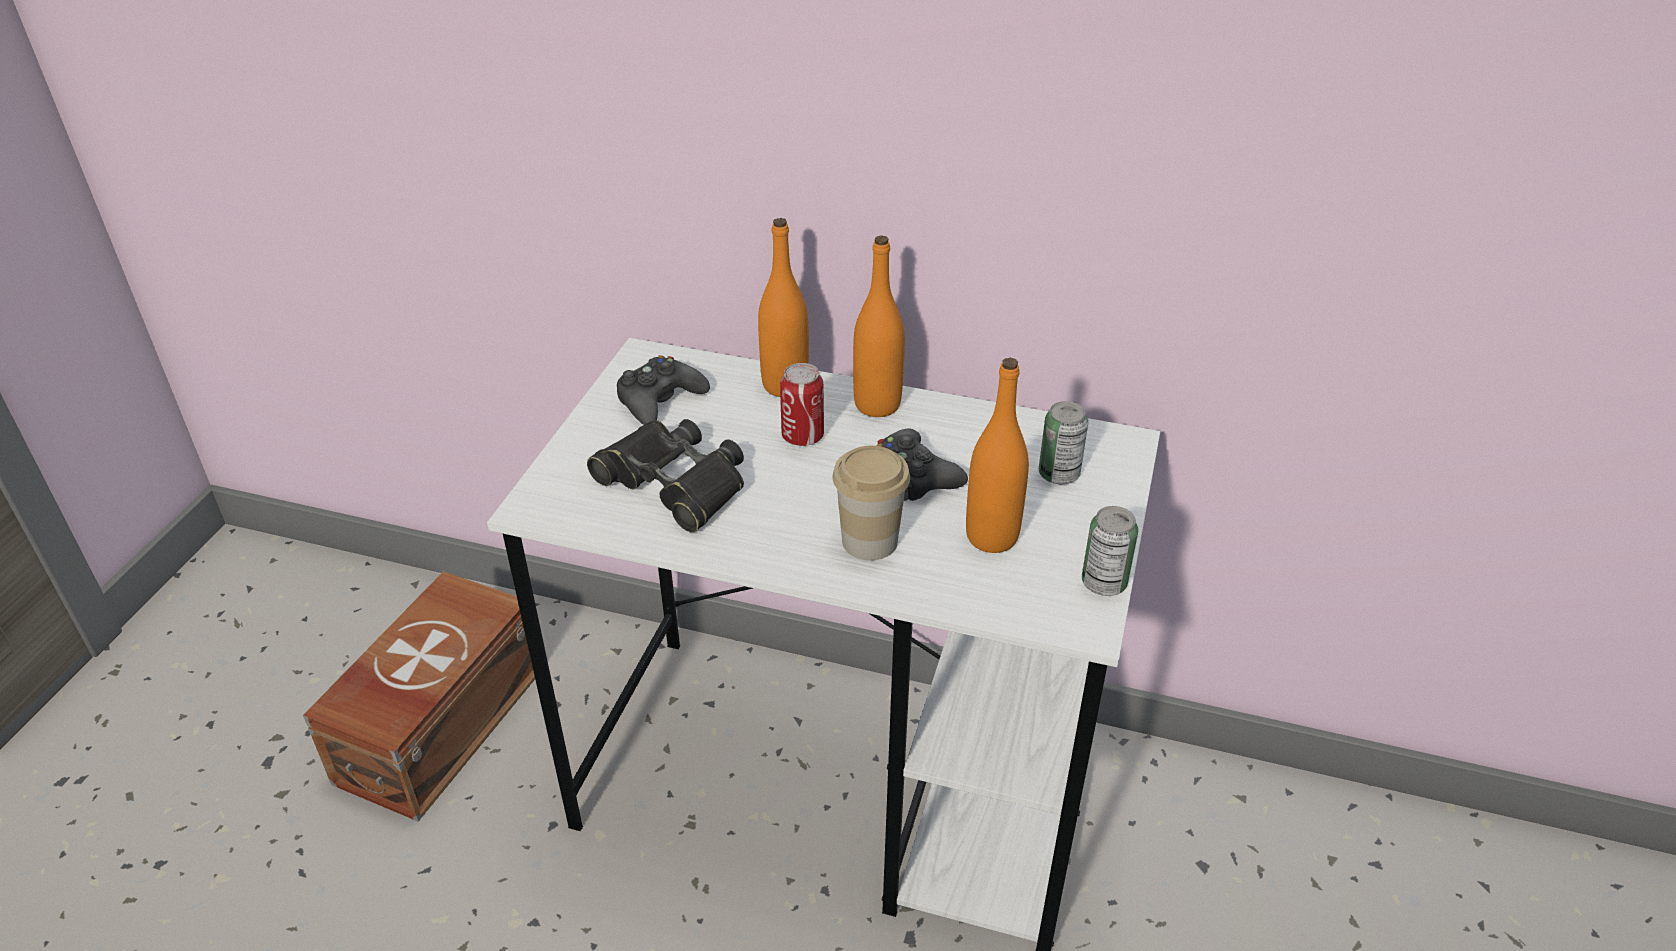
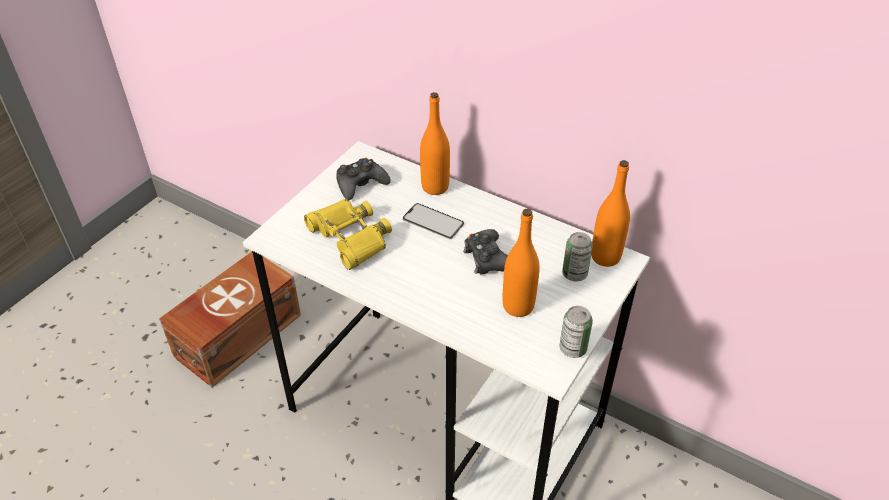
camera: 15 degrees right, 5 degrees up
(674, 483) = (350, 237): black binoculars -> yellow binoculars
(802, 436) = (433, 221): can -> phone
(869, 541) = (446, 294): cup -> none
(877, 405) = (484, 209): orange bottle -> orange bottle (605, 257)

